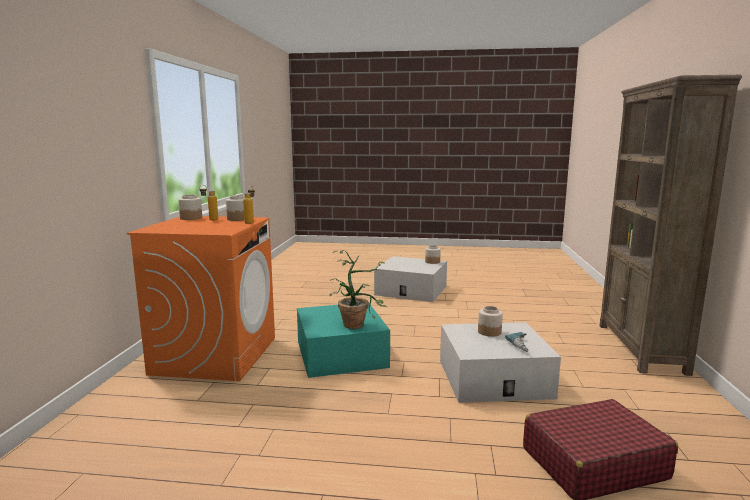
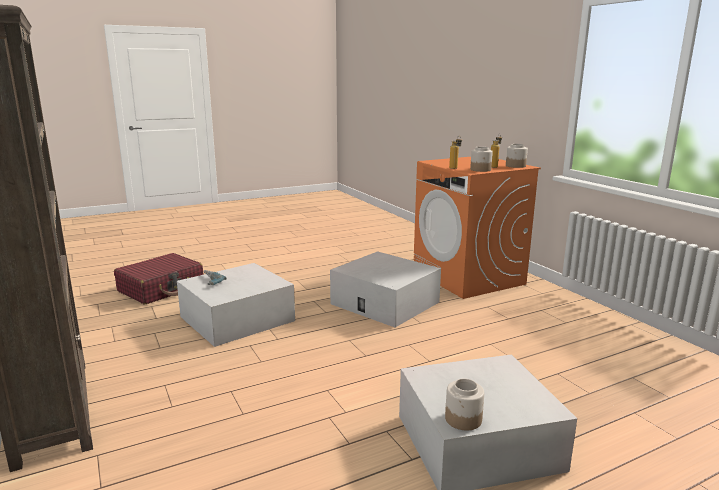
camera: 145 degrees right, 5 degrees up
(341, 354) = (385, 303): turquoise storage box -> white storage box
(357, 323) = (364, 268): potted plant -> none
(489, 332) = (243, 287): jar -> none

